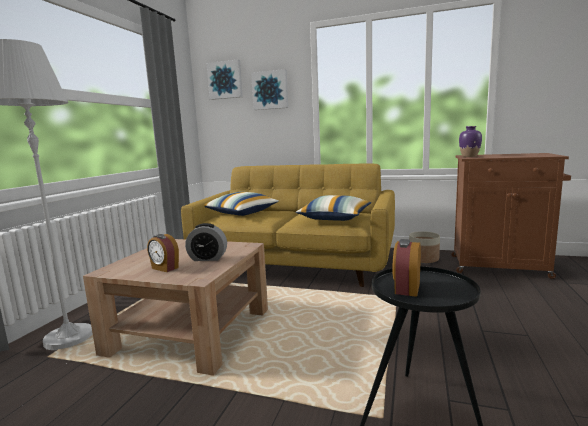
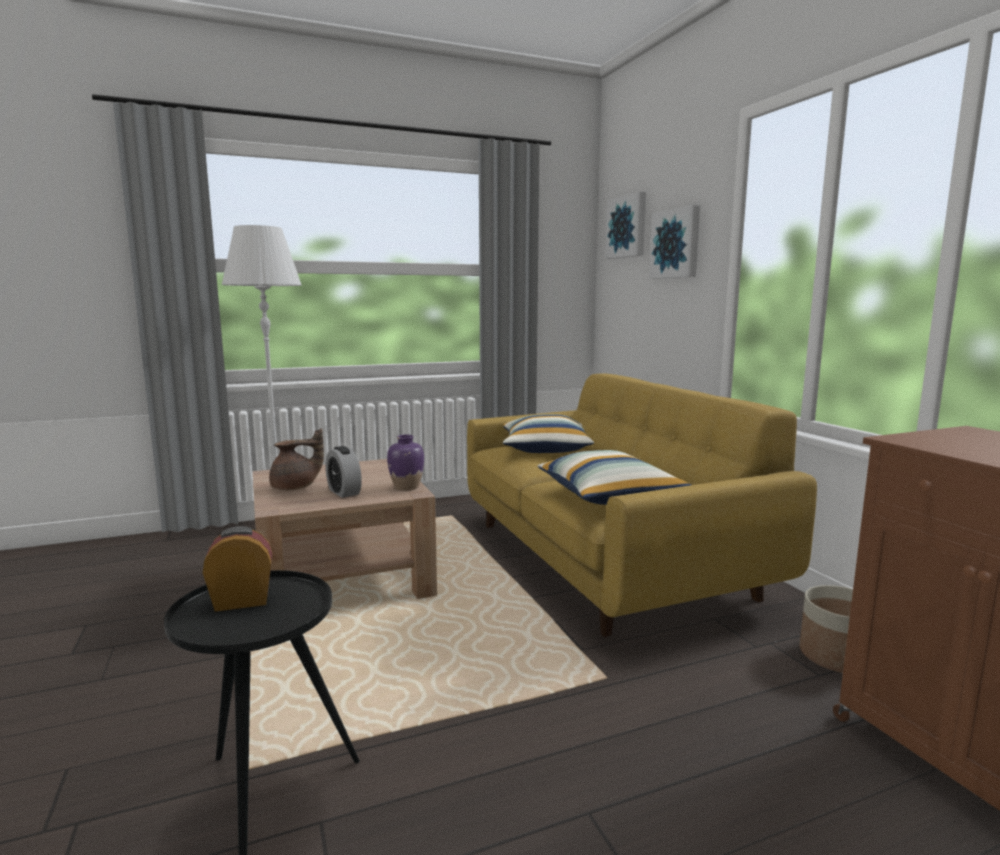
camera: 50 degrees right, 0 degrees up
(164, 268) = (295, 487): alarm clock -> brown teapot
(469, 156) = (937, 436): purple vase -> purple vase (406, 487)

